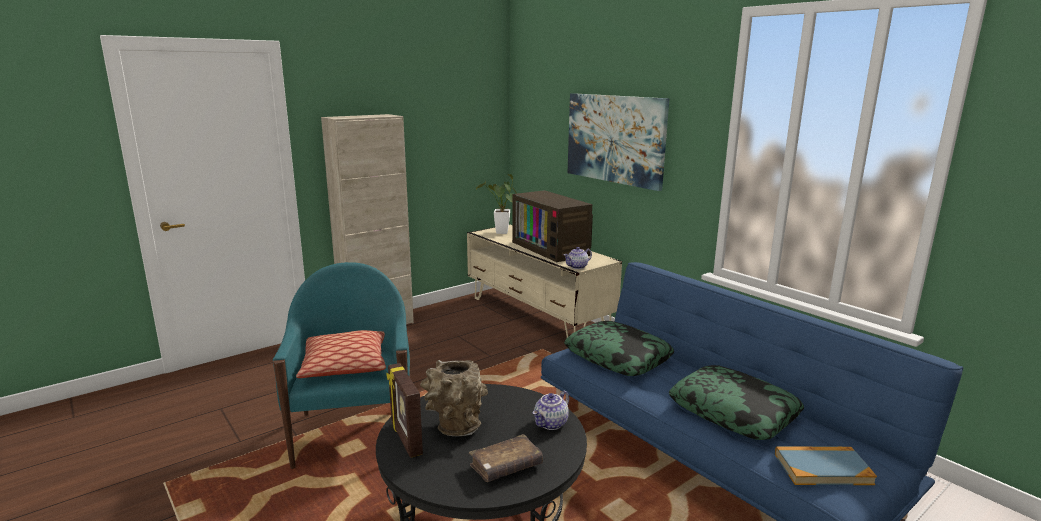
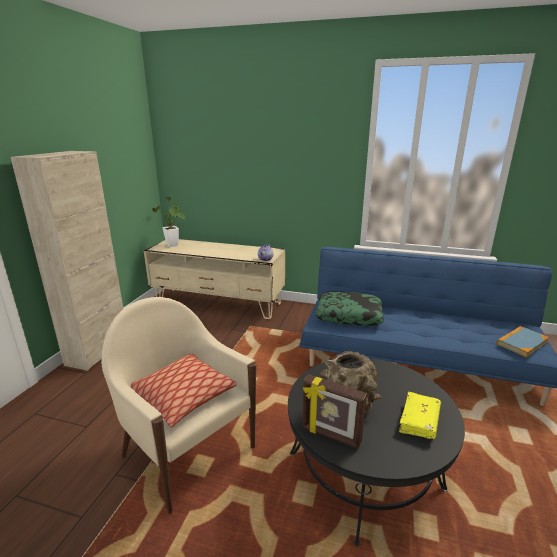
camera: 35 degrees left, 5 degrees up
(354, 432) = (187, 450): turquoise armchair -> beige armchair
(506, 467) = (419, 421): brown book -> yellow book
(551, 424) = (396, 376): teapot -> none
(552, 248) = (228, 250): television -> none
(615, 139) = (269, 160): picture -> none
(733, 412) = (447, 327): pillow -> none

